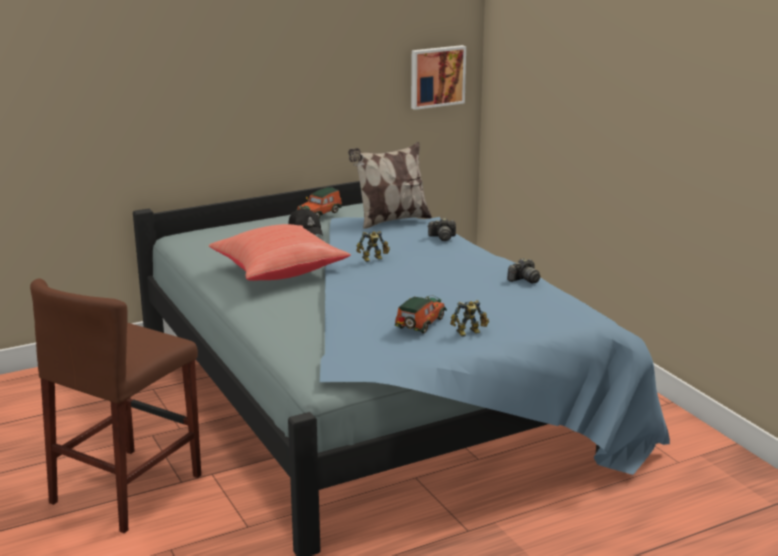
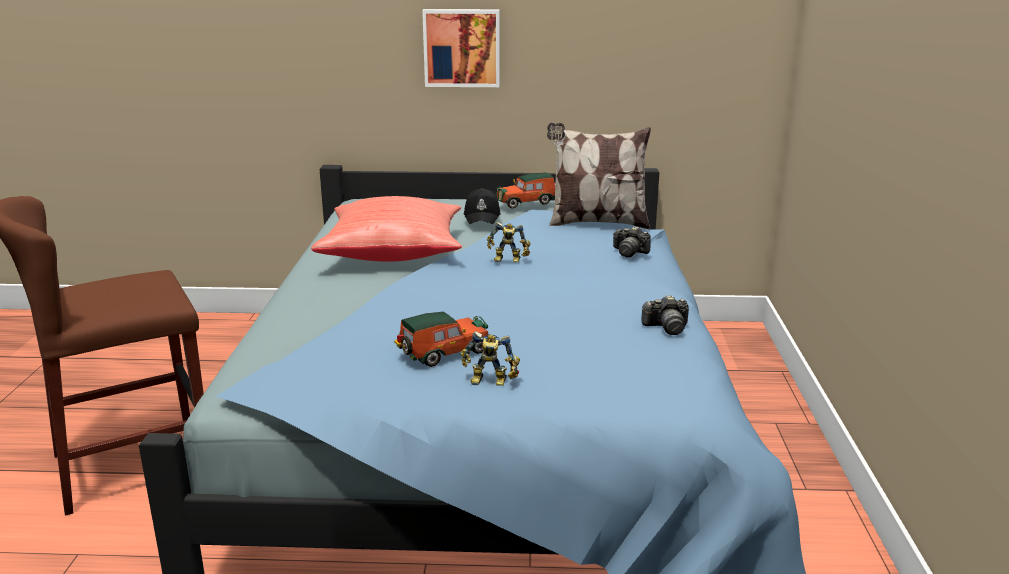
camera: 30 degrees right, 0 degrees up
(436, 76) = (725, 54): picture -> picture (462, 48)

